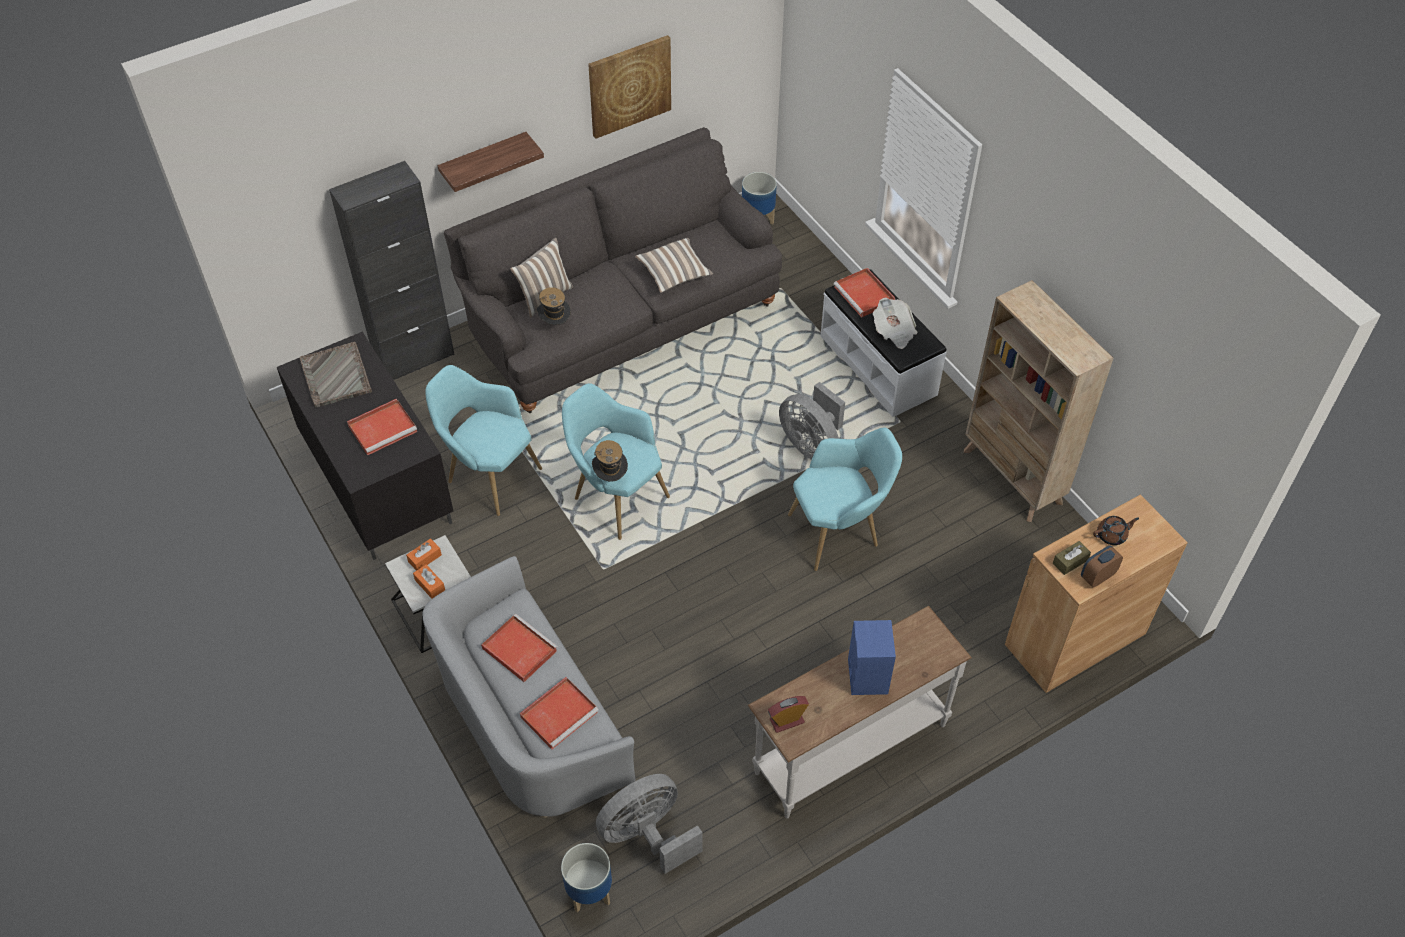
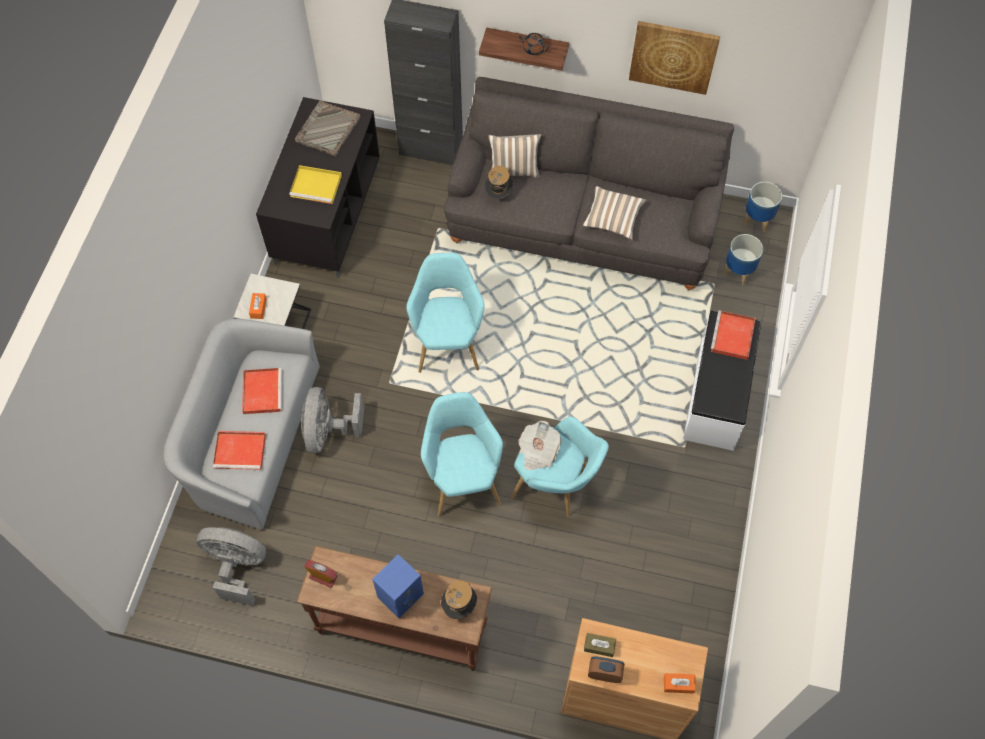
camera: 45 degrees right, 10 degrees up
(383, 428) = (317, 186): red tray -> yellow tray
(425, 558) = (273, 289): orange tissue box -> orange tissue box (678, 684)
(489, 474) = (391, 264): turquoise armchair -> turquoise armchair (462, 478)
(590, 891) = (175, 569): planter -> planter (739, 272)
(610, 477) = (425, 328): hat -> hat (459, 606)
(811, 444) = (606, 411): grey fan -> grey fan (328, 431)
(849, 747) = (402, 627): white console table -> brown console table
(894, 331) = (721, 380): newspaper -> newspaper (538, 451)
(1012, 477) = (715, 553): beige bookcase -> none
(1112, 535) = (650, 656): brown teapot -> brown teapot (534, 49)

